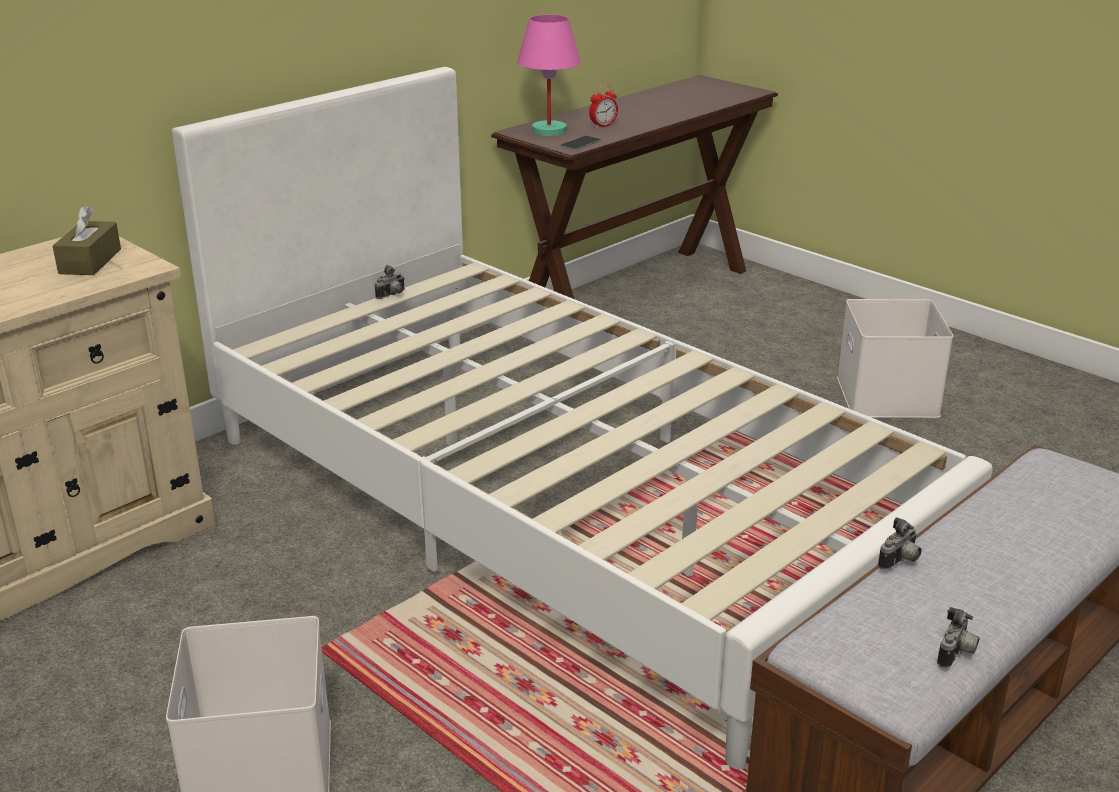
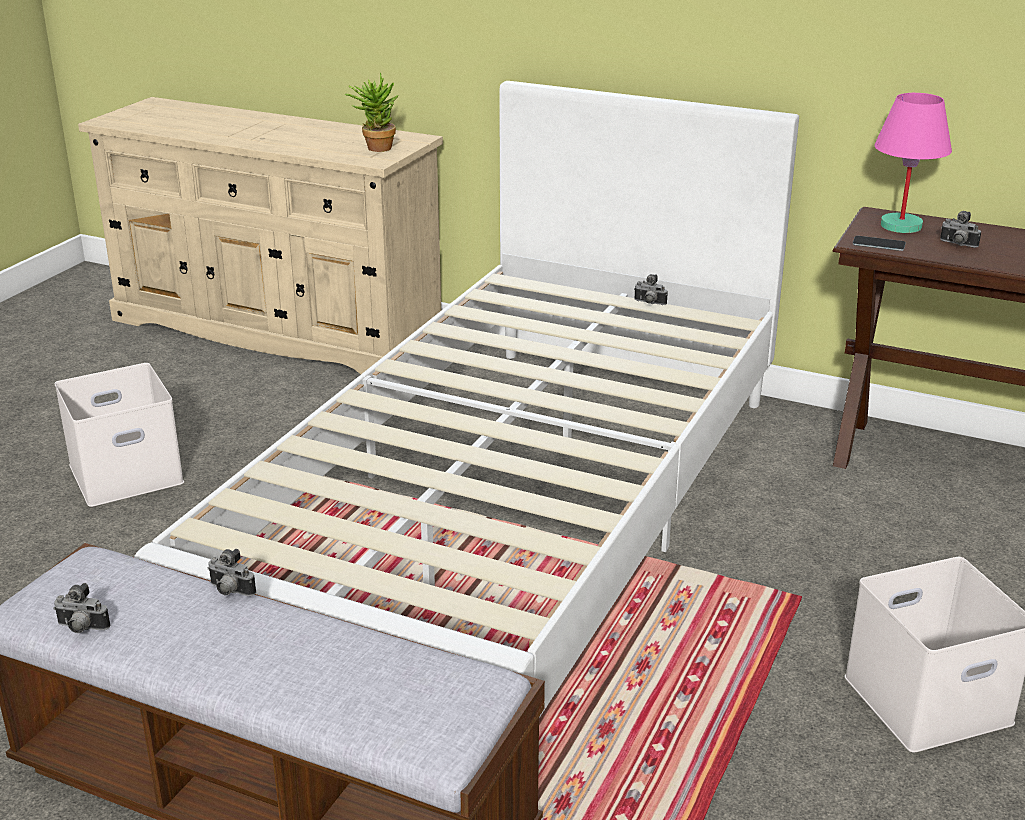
camera: 70 degrees right, 0 degrees up
(90, 261) = (375, 147): brown tissue box -> potted plant
(603, 126) = (957, 245): alarm clock -> camera

